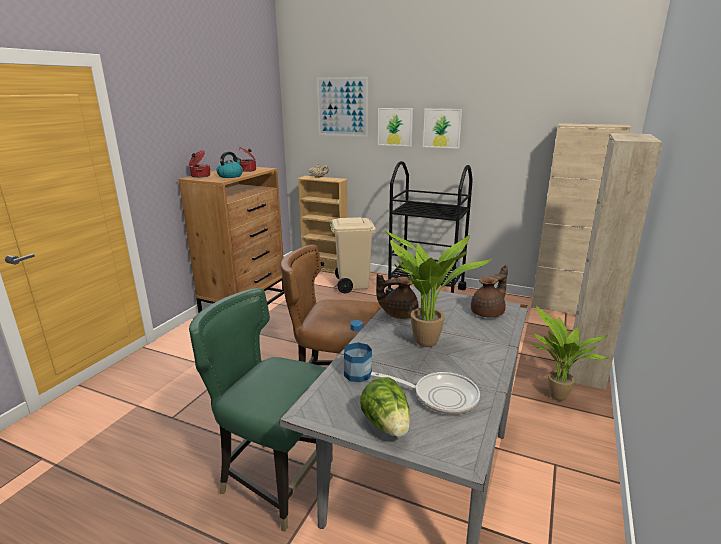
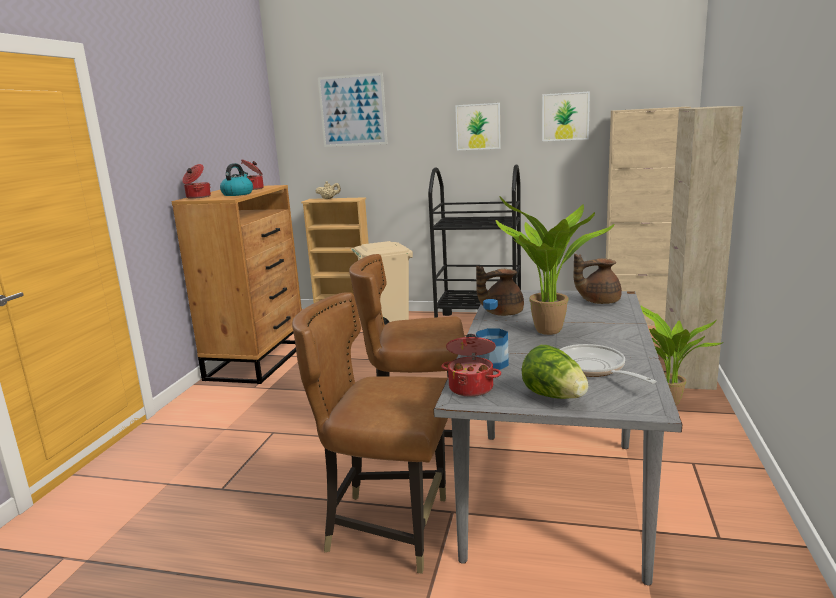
camera: 10 degrees left, 5 degrees down
(277, 480) = (388, 527): green chair -> brown chair
(324, 400) = (471, 387): none -> cooking pot
(395, 127) = (421, 129): picture -> picture (565, 116)
(440, 396) = (593, 369): frying pan -> frying pan turned 120 degrees counterclockwise
(488, 313) = (598, 301): brown teapot -> brown teapot turned 135 degrees counterclockwise

